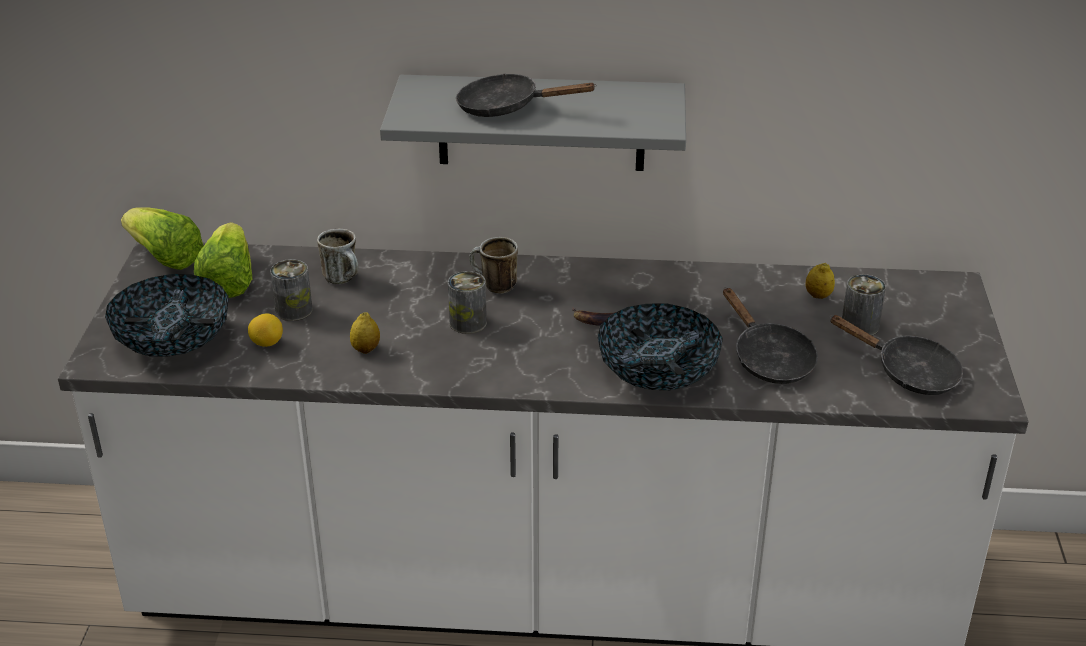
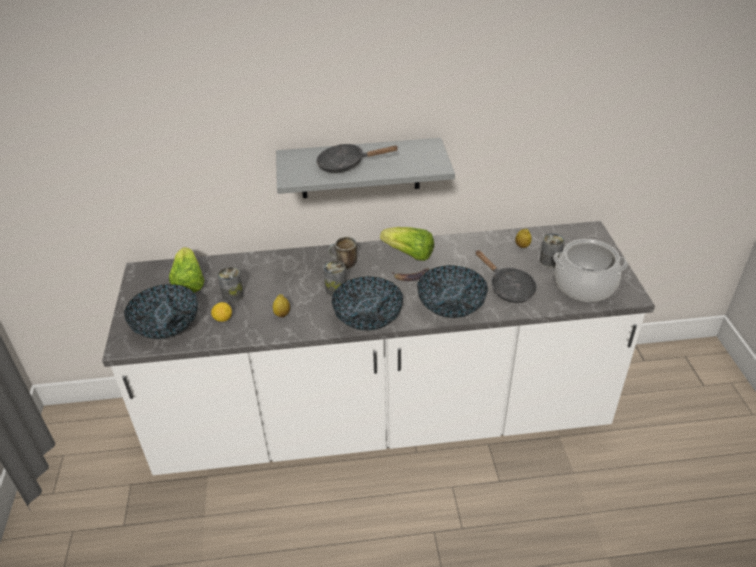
camera: 10 degrees left, 5 degrees up
(165, 258) = (146, 272): lettuce -> lettuce (409, 254)
(344, 279) = (257, 272): mug -> none
(507, 373) = (368, 317): none -> bowl
(908, 373) = (584, 286): black frying pan -> cooking pot

